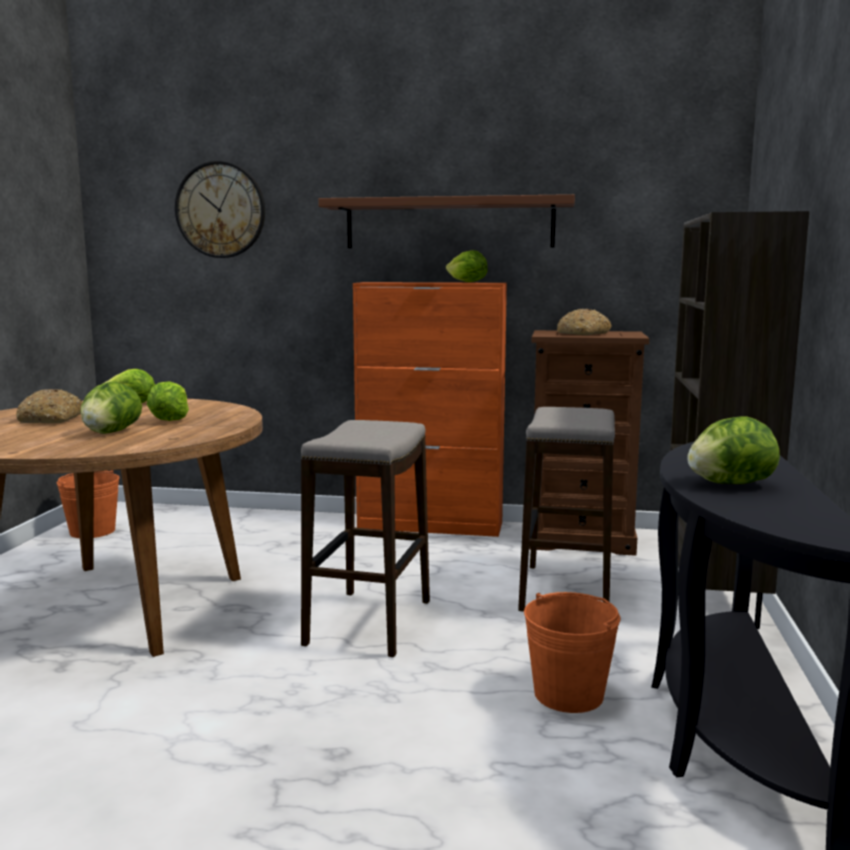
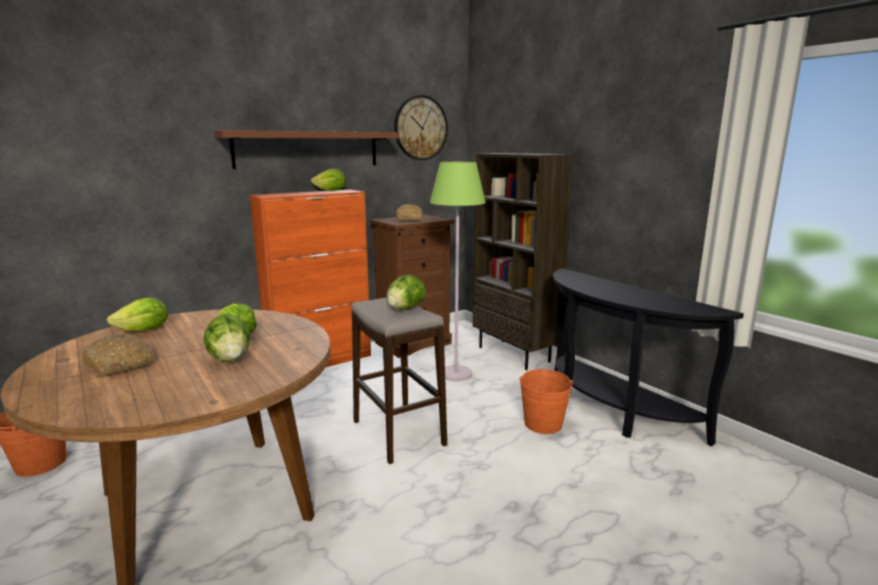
camera: 45 degrees left, 5 degrees up
(220, 210) = (103, 136): wall clock -> wall clock (420, 128)
(566, 591) = (456, 374): stool -> green floor lamp
(729, 484) = (628, 296): lettuce -> lettuce (405, 309)

